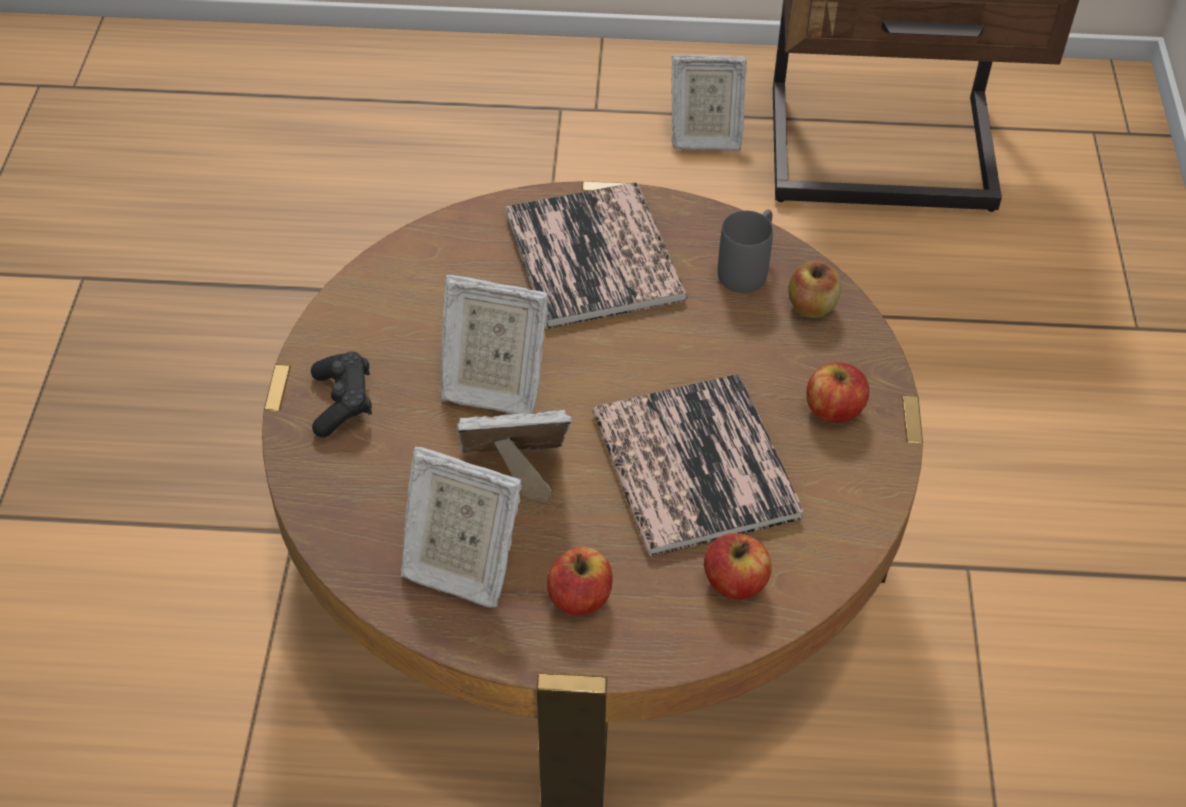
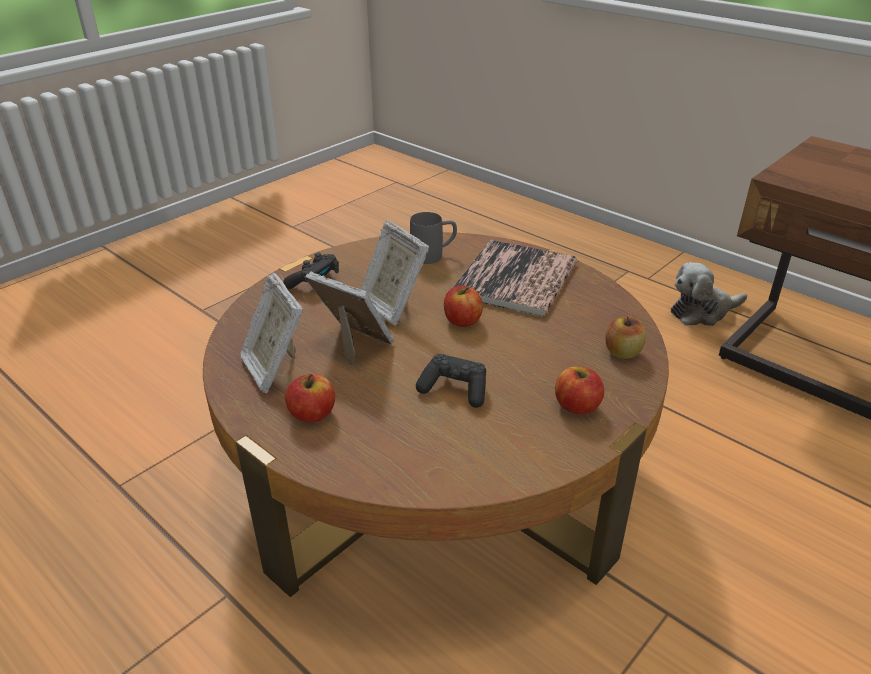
camera: 40 degrees right, 15 degrees down
(694, 466) = (455, 389): book -> black game controller
(704, 136) = (702, 312): picture frame -> plush toy
(735, 582) = (405, 456): apple -> apple (462, 321)
(748, 268) = (602, 319): grey mug -> grey mug (434, 255)

